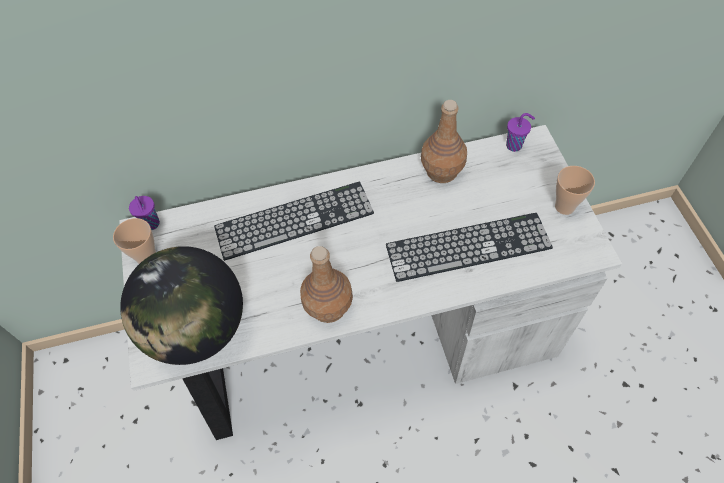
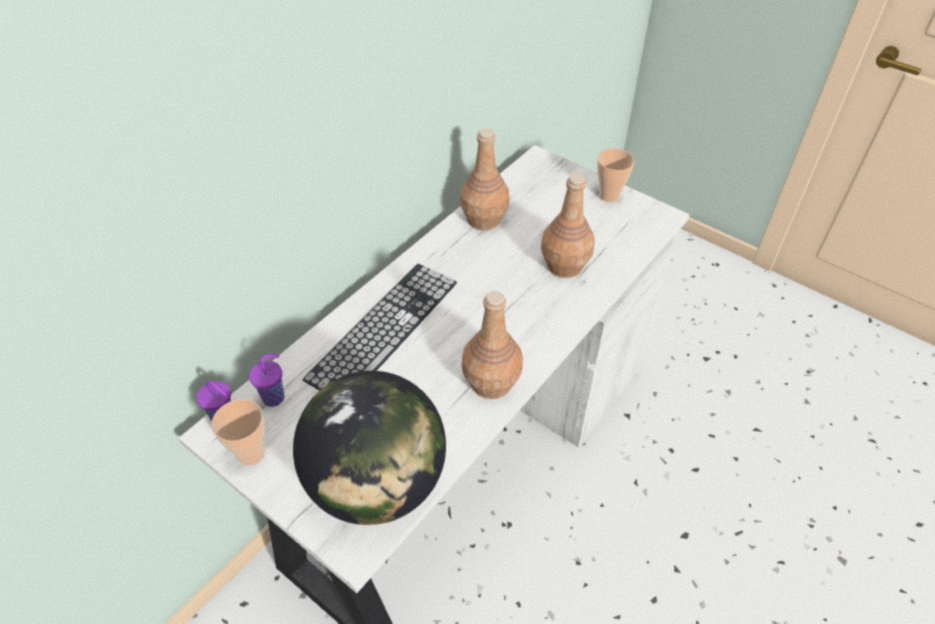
camera: 40 degrees left, 10 degrees down
(468, 246) = (564, 265): keyboard -> brown bottle
(515, 145) = (526, 171): purple cup -> purple cup (275, 397)

